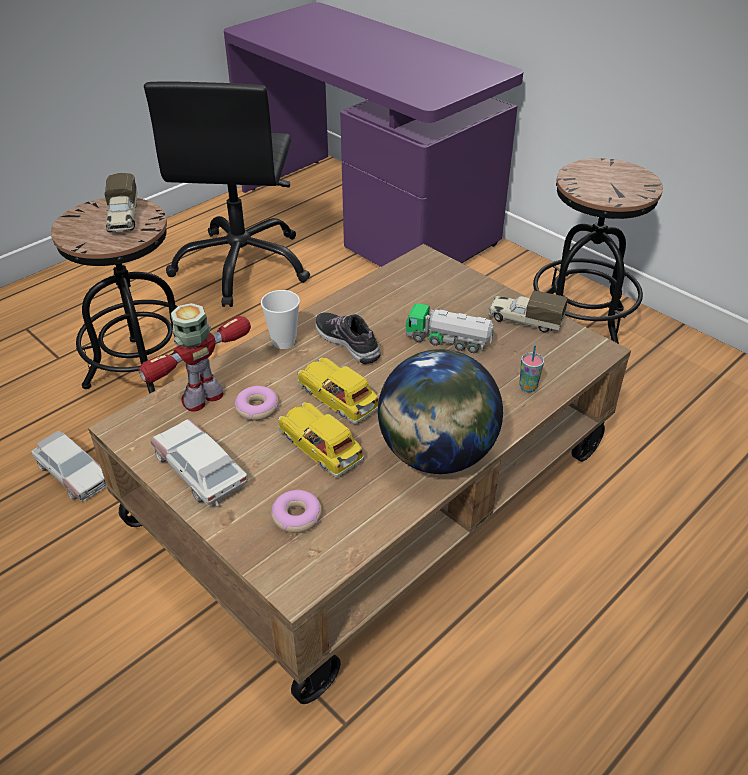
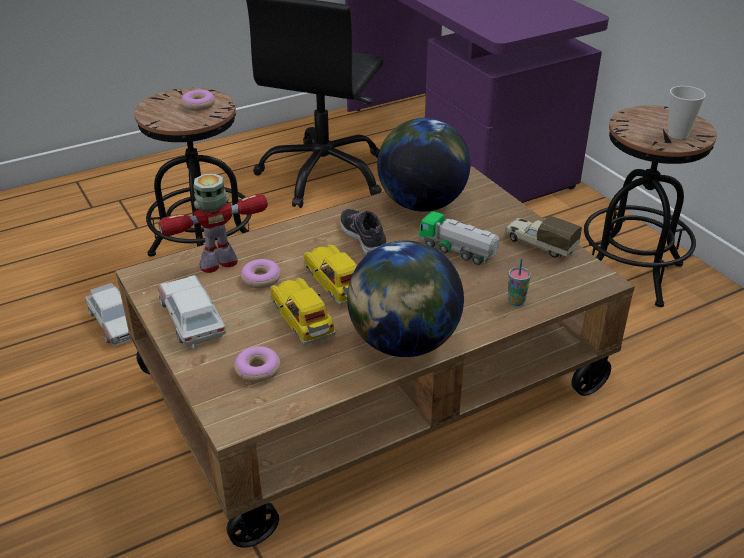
camera: 15 degrees right, 5 degrees down
(123, 218) = (198, 105): toy truck -> donut
(284, 342) = (307, 229): cup -> cup (678, 134)
(390, 294) = (421, 204): none -> globe

